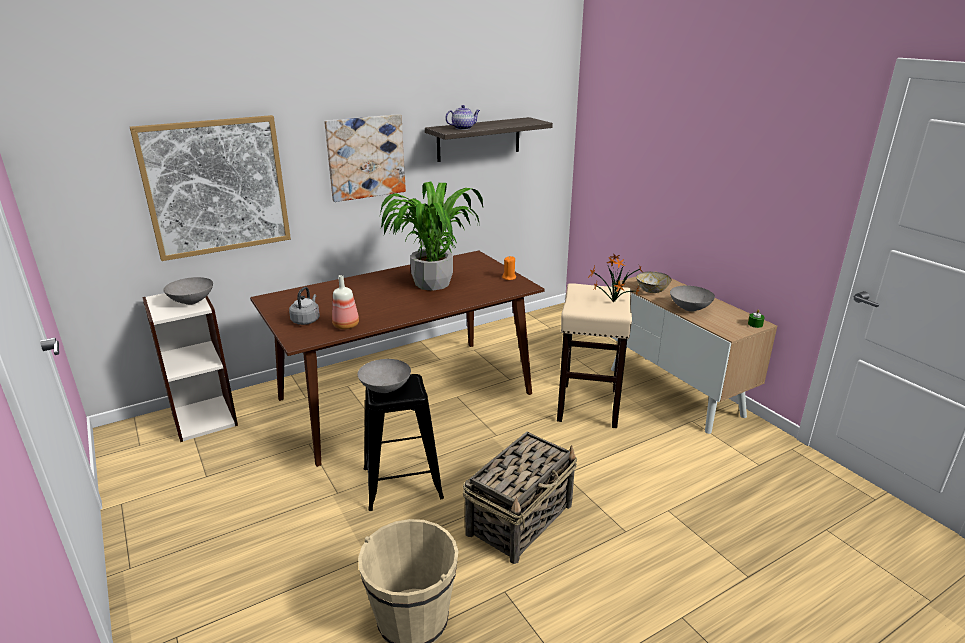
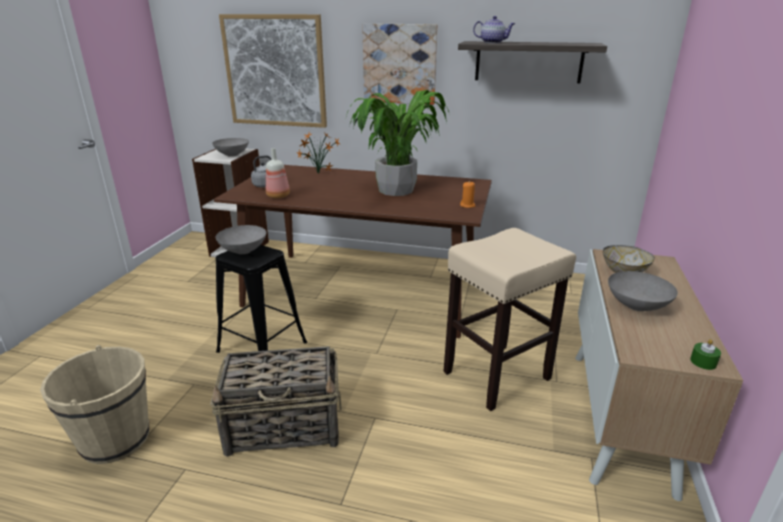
camera: 45 degrees right, 0 degrees up
(612, 302) = (521, 257): potted plant -> potted plant (317, 173)

